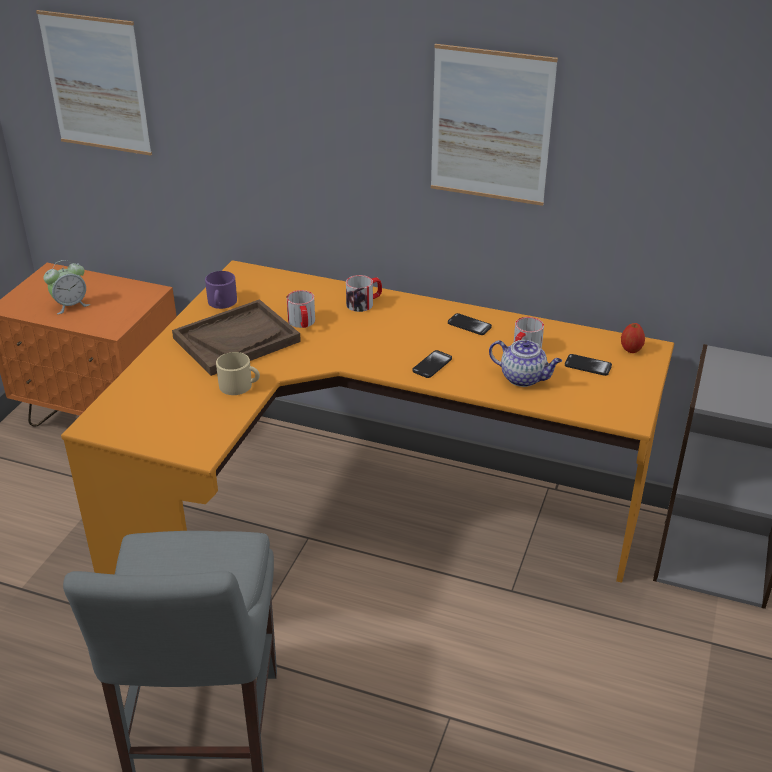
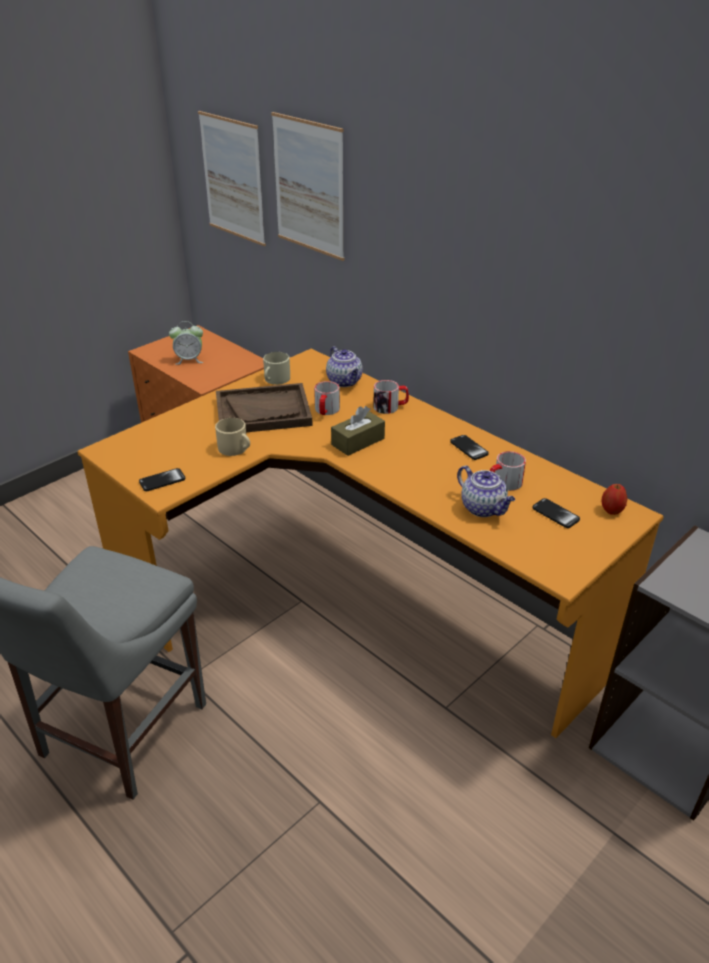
camera: 25 degrees right, 0 degrees up
(221, 303) = (275, 379): purple mug -> beige mug
(297, 288) = (345, 382): none -> teapot
(359, 346) = (358, 442): none -> brown tissue box
(432, 365) = (408, 474): phone -> phone (162, 481)
(490, 126) = (516, 257): picture -> picture (309, 186)

